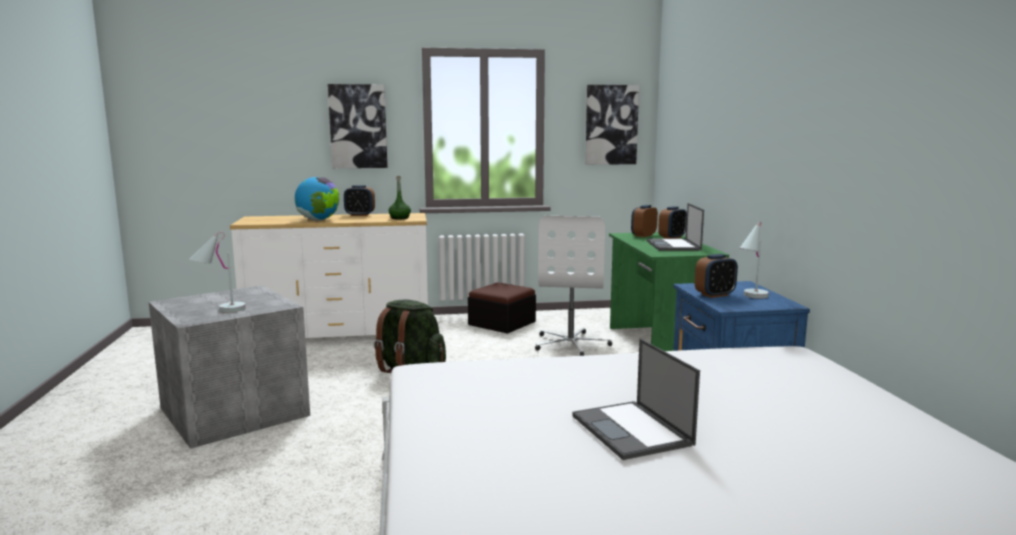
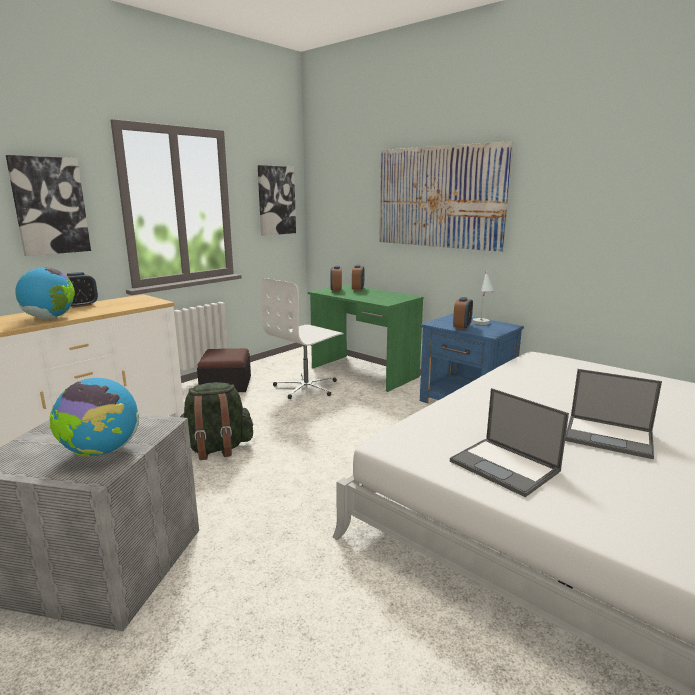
camera: 40 degrees left, 5 degrees up
(220, 311) = (101, 452): white table lamp -> globe
(399, 218) = (138, 303): green bottle -> none
(571, 344) = (306, 387): white office chair -> white office chair turned 75 degrees clockwise
(673, 245) = (376, 295): laptop -> laptop (505, 466)
(750, 121) = (439, 197): none -> picture

